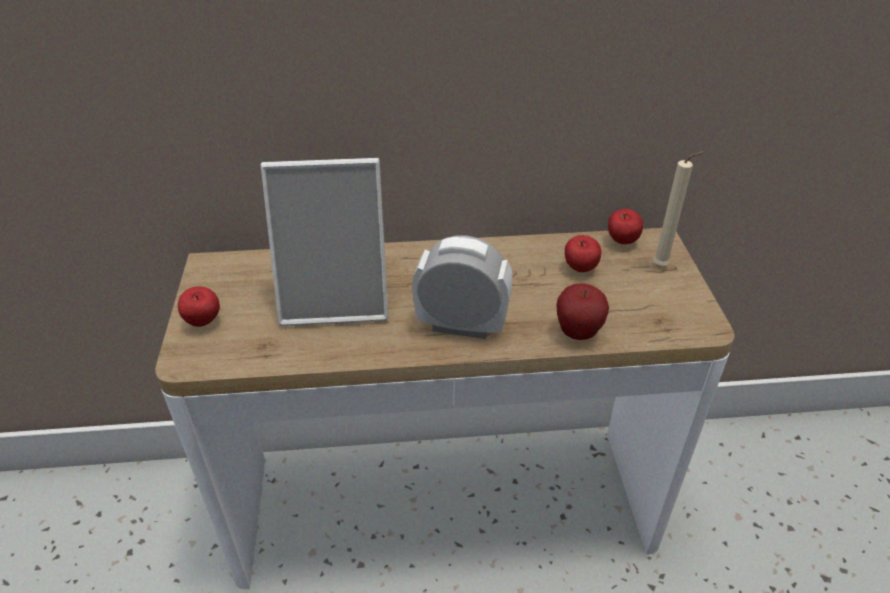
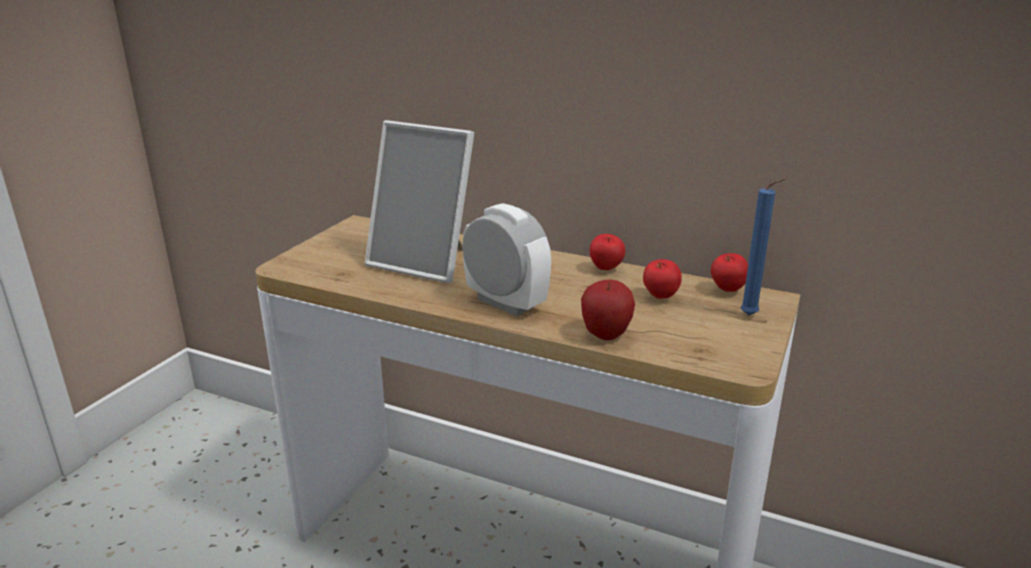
camera: 30 degrees right, 15 degrees down
(204, 323) = (317, 251): apple -> apple (606, 269)
(662, 266) = (751, 316): beige candle -> blue candle

